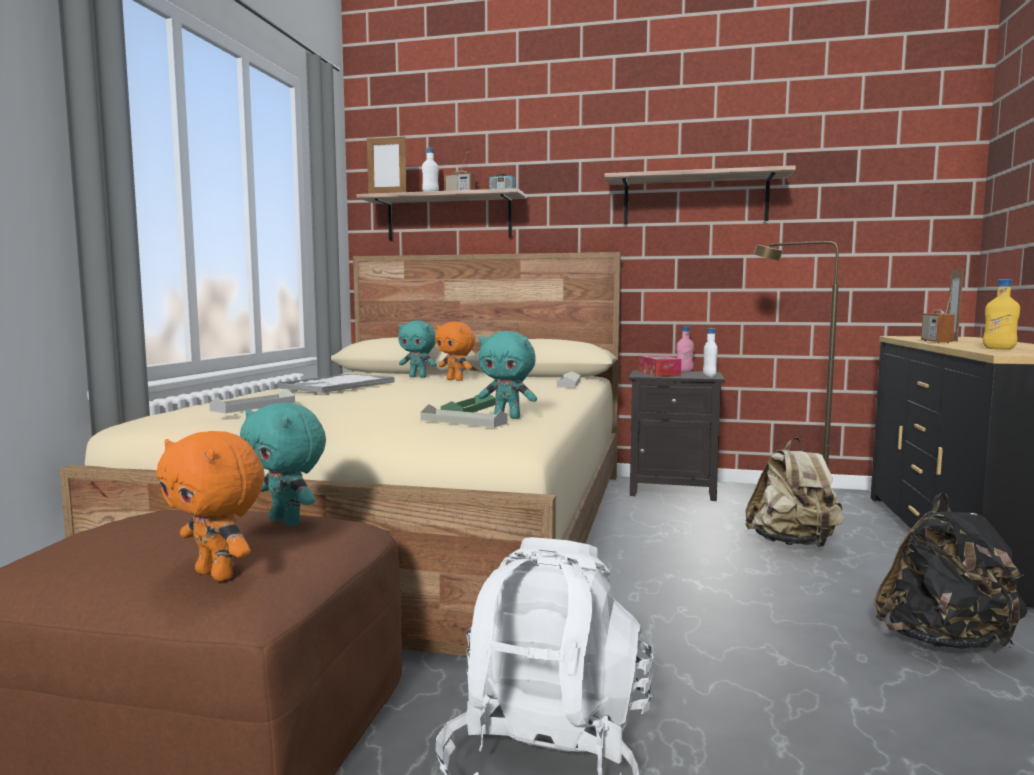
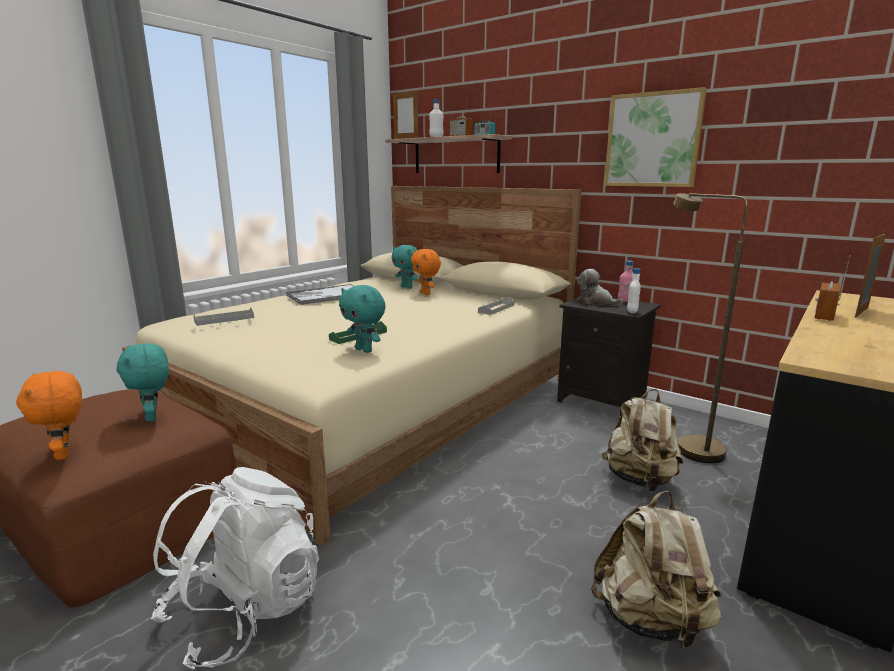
camera: 25 degrees right, 10 degrees up
(463, 421) = (323, 352): grey tray -> none
(659, 373) = (595, 302): tissue box -> plush toy
(695, 200) = (653, 140): shelf -> picture
(945, 642) = (650, 620): black backpack -> beige backpack
(999, 349) = (839, 345): yellow bottle -> none

